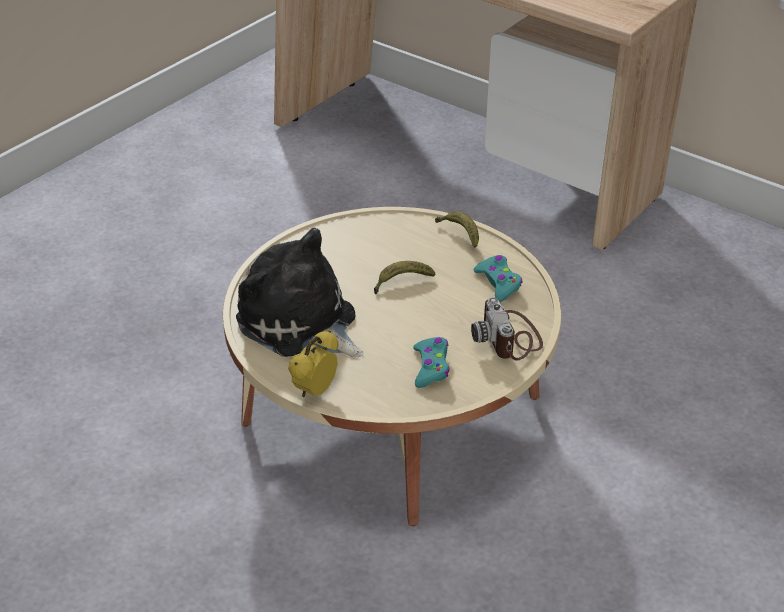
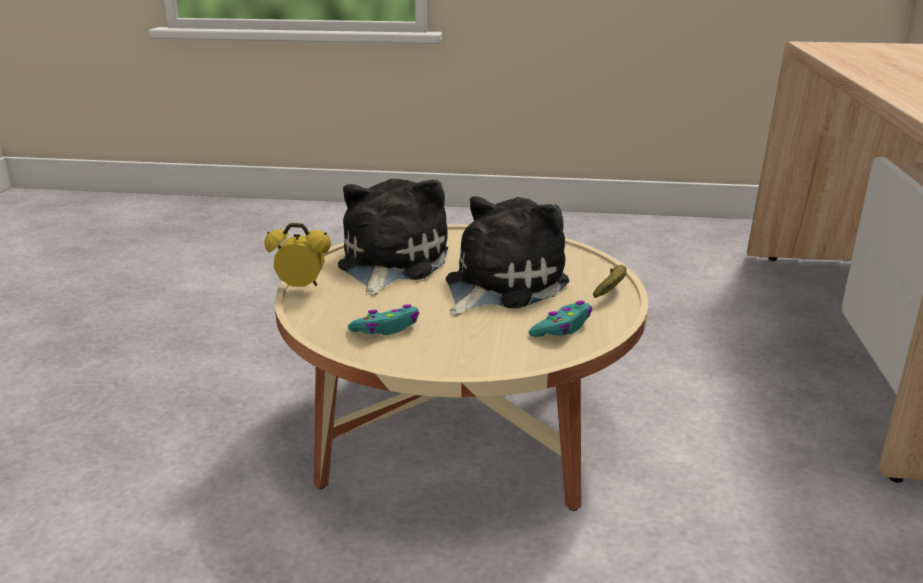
camera: 60 degrees right, 15 degrees down
(401, 282) = (500, 285): banana -> plush toy
(509, 338) = (472, 352): camera -> none

